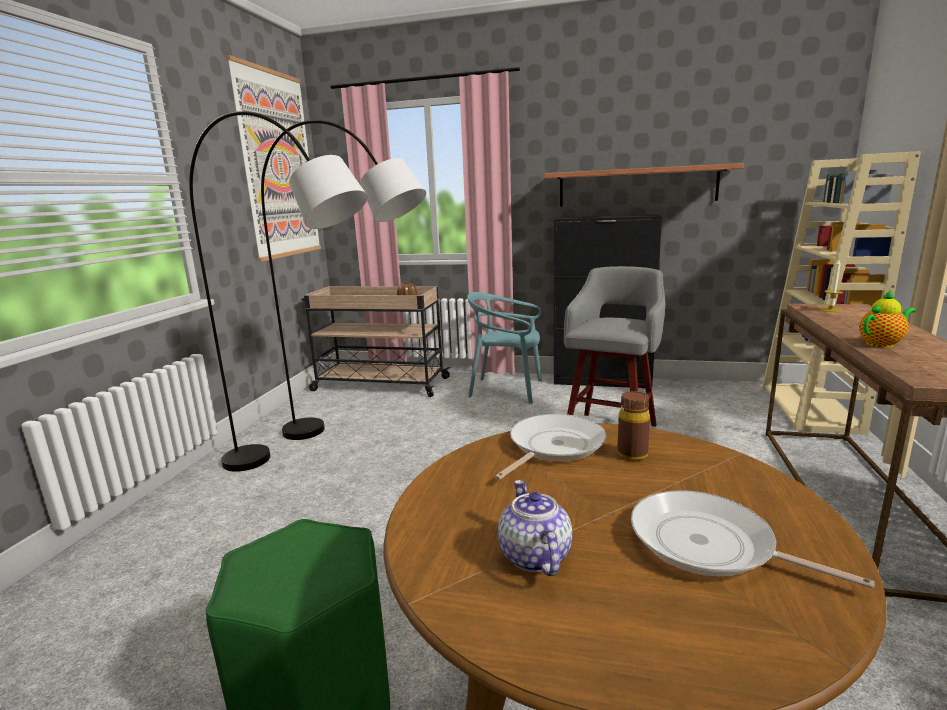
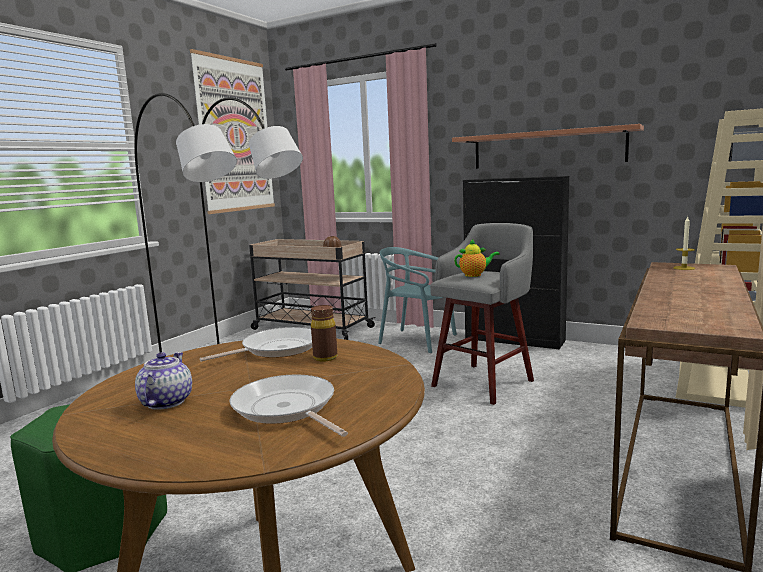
camera: 15 degrees right, 5 degrees down
(882, 344) = (671, 296): teapot -> teapot (475, 275)

